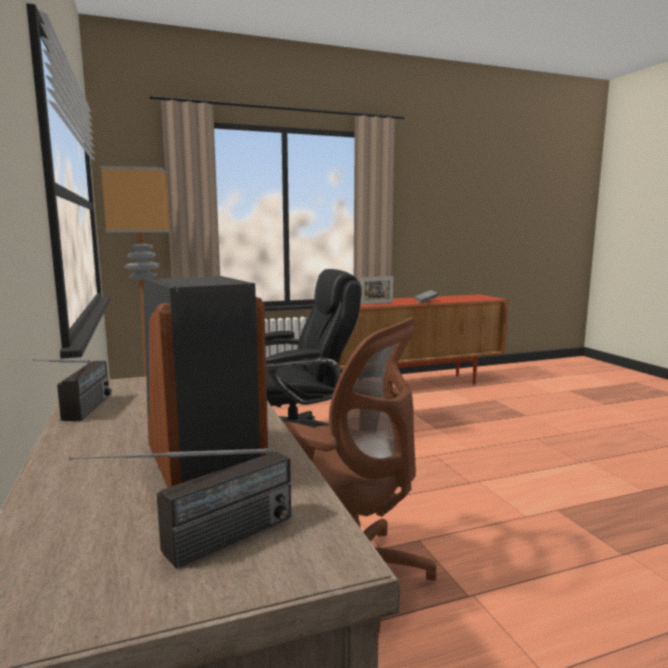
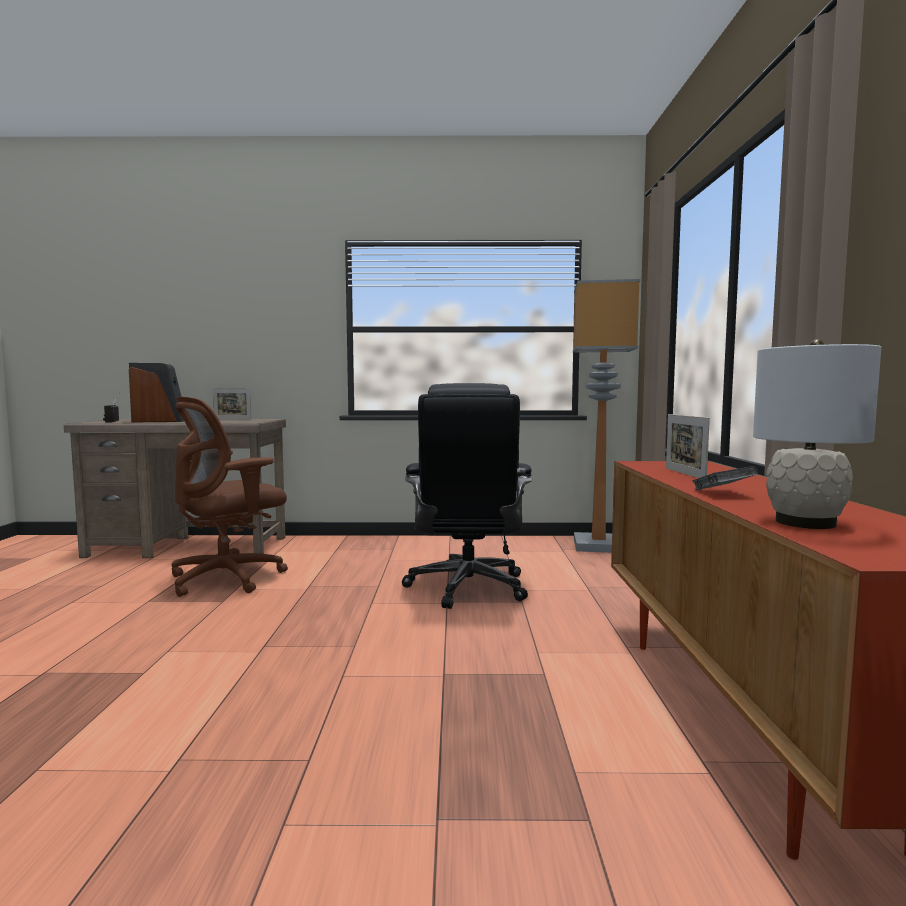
camera: 110 degrees right, 5 degrees down
(81, 414) = (232, 419): radio -> picture frame
(464, 299) = (805, 523): none -> white table lamp

